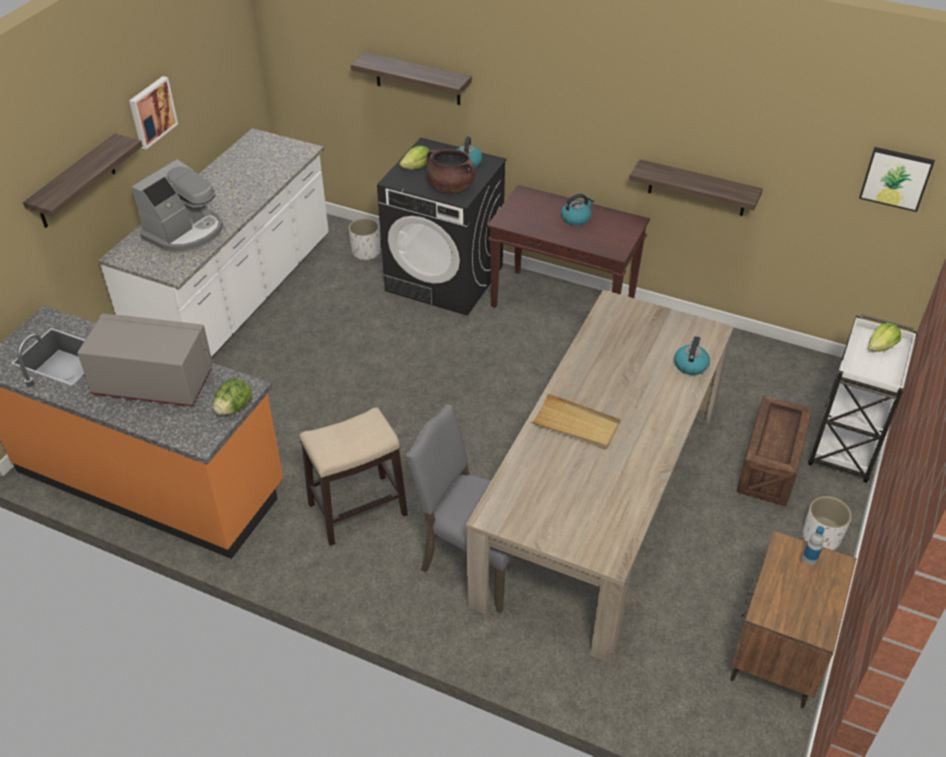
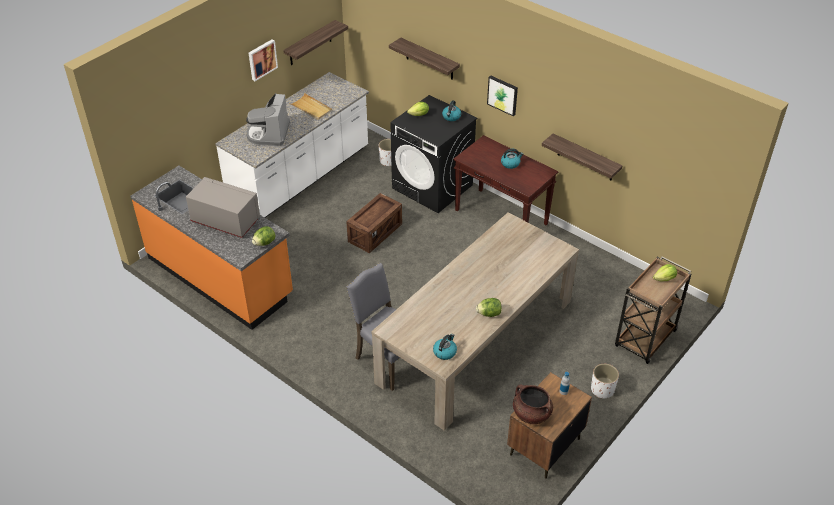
camera: 15 degrees right, 0 degrees up
(75, 182) = (208, 97): shelf -> shelf (310, 43)
(185, 232) = (269, 134): coffee machine -> coffee machine turned 135 degrees clockwise
(358, 509) = (331, 317): stool -> none
(450, 187) = (434, 131): brown cooking pot -> brown cooking pot (531, 414)
(575, 425) = (455, 289): beige tray -> beige tray (311, 108)
(645, 454) = (489, 314): none -> lettuce
(690, 365) = (540, 267): kettle -> kettle (445, 352)
(769, 467) = (590, 342): crate -> crate (375, 233)
(844, 446) = (645, 339): white cart -> brown cart
(896, 178) = (697, 174): picture -> picture (503, 95)

